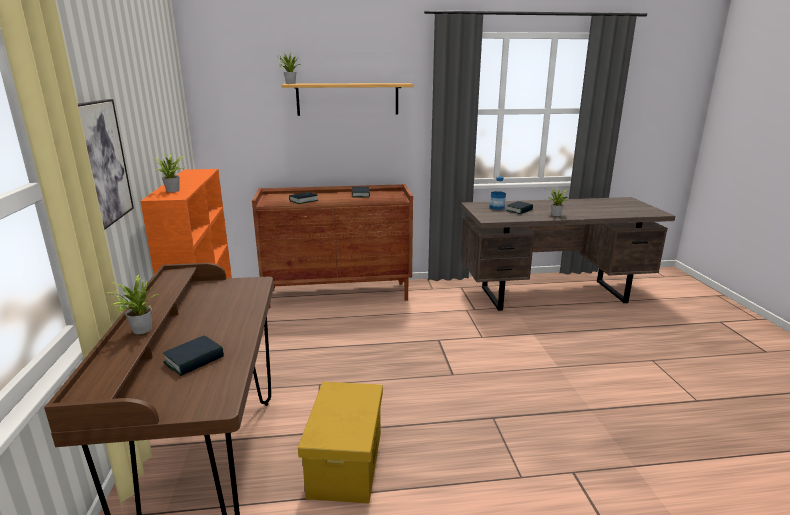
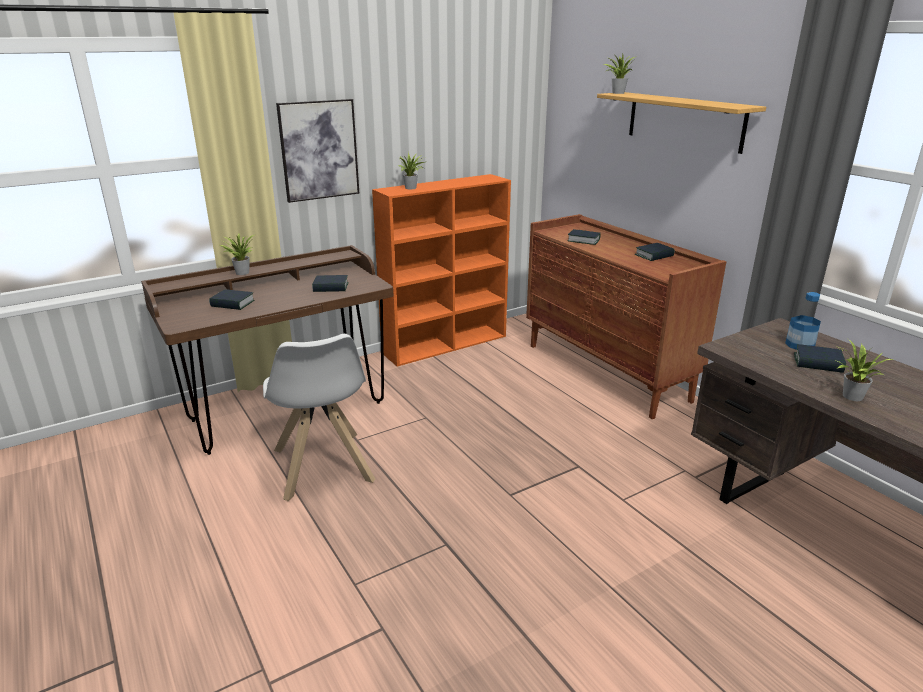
camera: 65 degrees right, 5 degrees up
(230, 301) = (331, 287): none -> book
(346, 464) = (323, 467): yellow storage box -> chair

